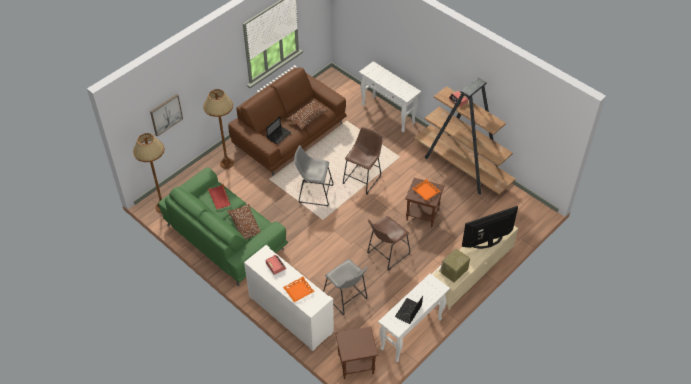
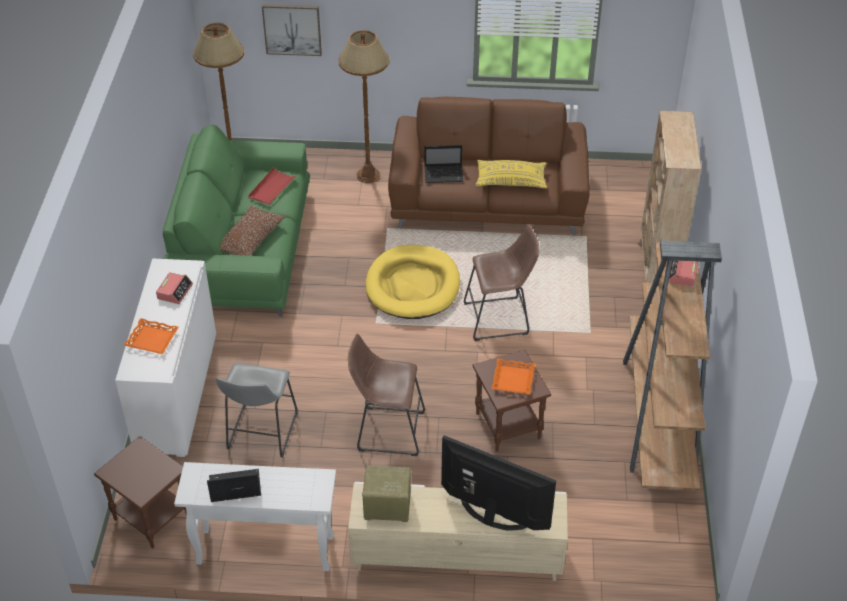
camera: 50 degrees right, 5 degrees down
(307, 117) = (511, 181): brown pillow -> yellow pillow
(313, 193) = (413, 285): grey stool -> yellow dog bed
(388, 114) = (656, 271): white console table -> beige bookcase

